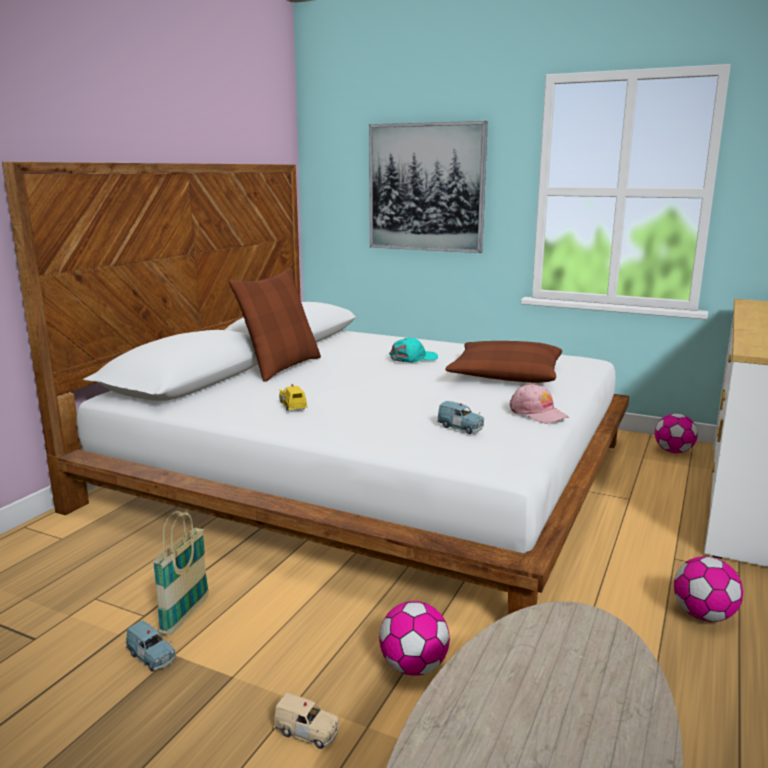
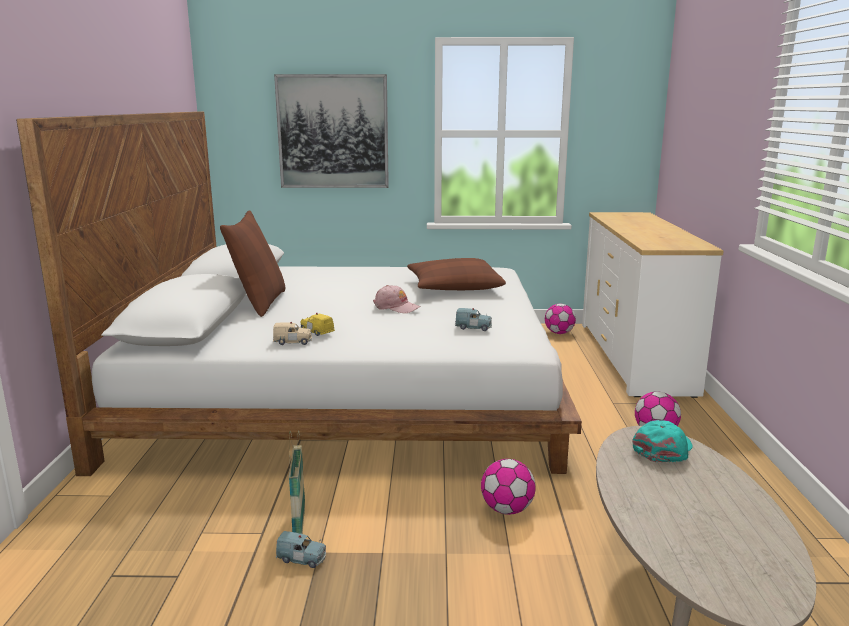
camera: 25 degrees left, 0 degrees up
(307, 732) = (472, 569): beige toy car -> beige toy car (293, 342)
(413, 358) = (368, 282): turquoise cap -> turquoise cap (663, 449)
(537, 413) = (510, 311): pink cap -> pink cap (396, 307)

